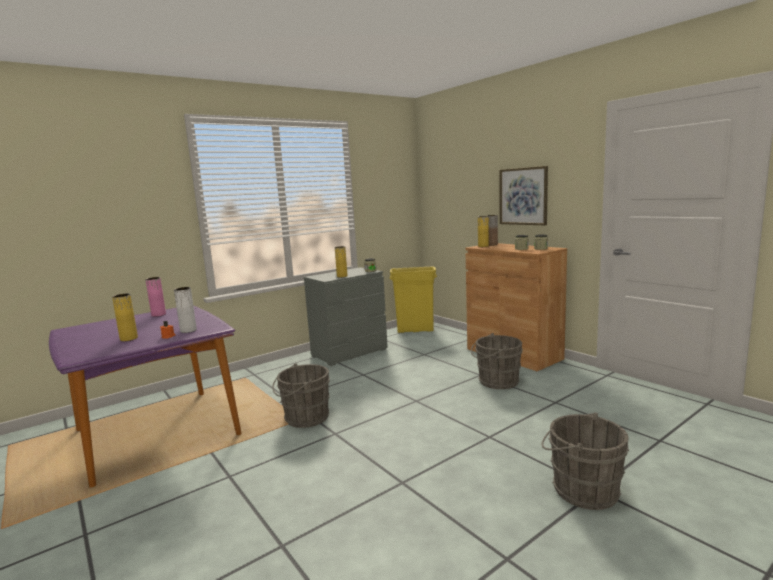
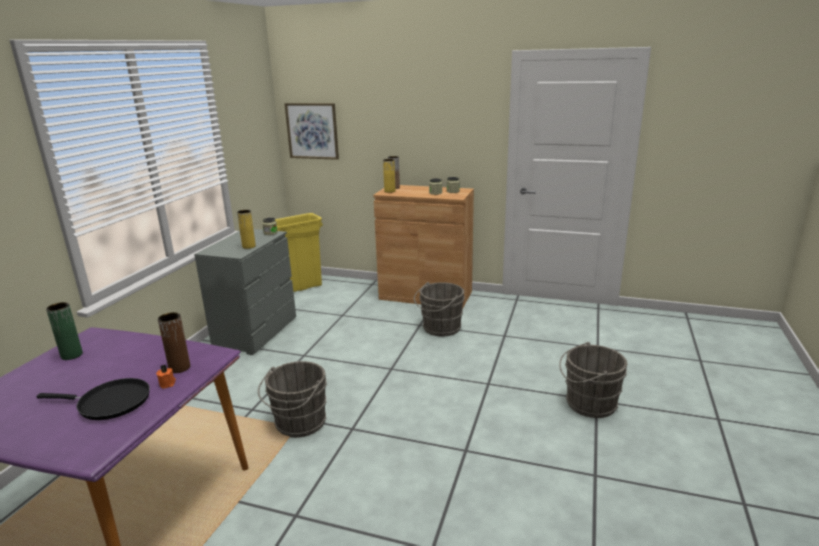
camera: 35 degrees left, 10 degrees up
(129, 339) = (110, 403): yellow vase -> black frying pan
(158, 315) = (72, 355): pink vase -> green vase
(188, 330) = (179, 368): white vase -> brown vase
(523, 196) = (422, 136): picture -> picture (312, 131)

